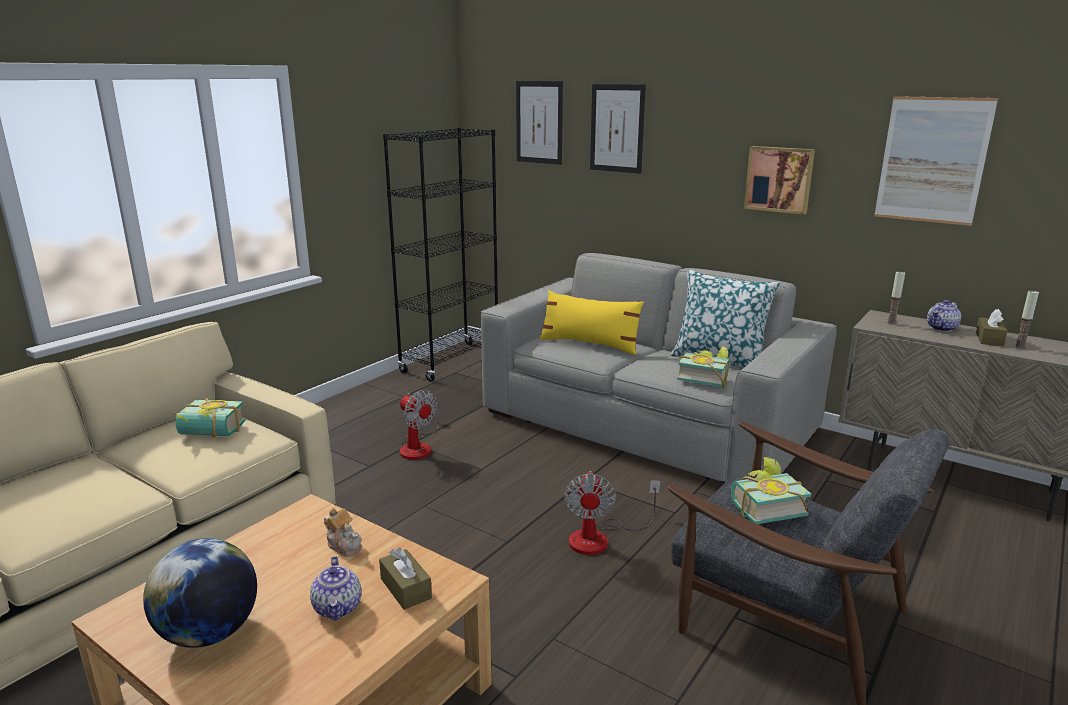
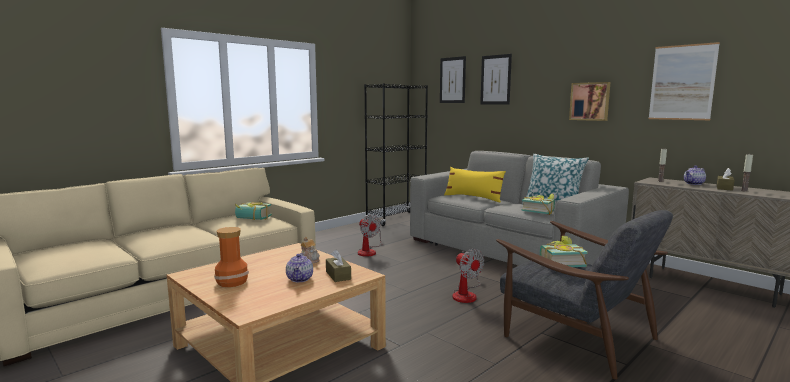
camera: 10 degrees right, 10 degrees down
(209, 633) = (232, 282): globe -> vase
(600, 538) = (466, 294): fan -> fan turned 45 degrees counterclockwise

